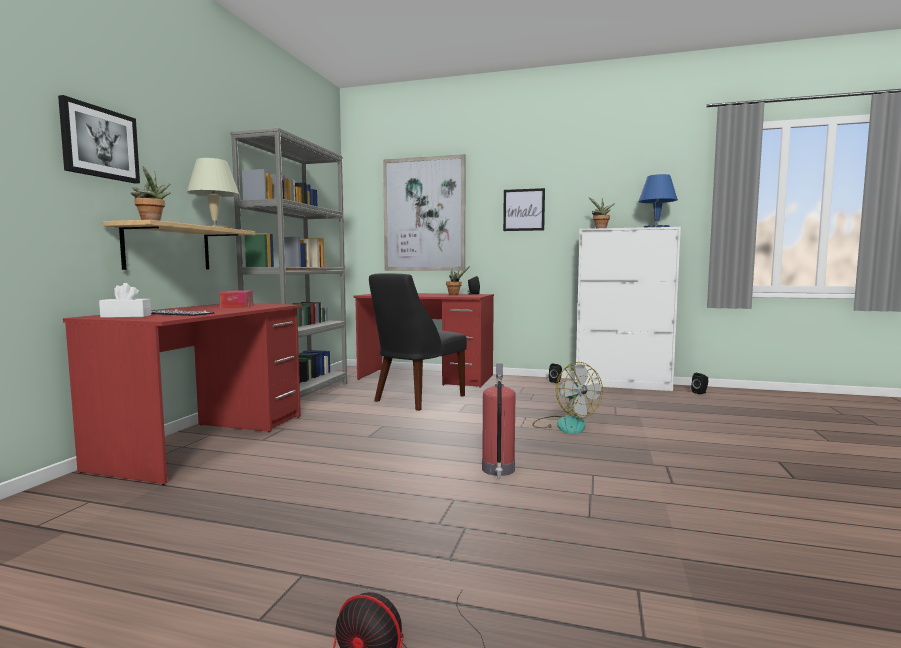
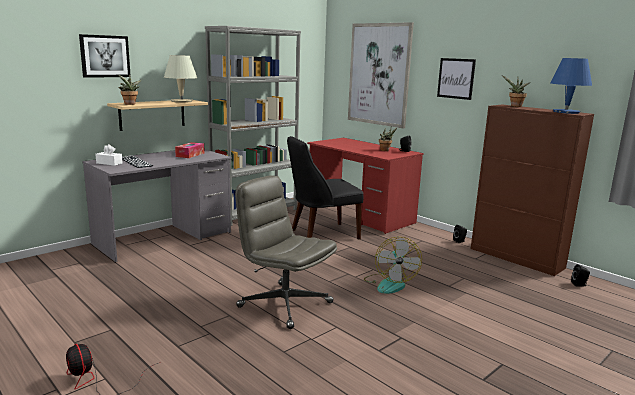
camera: 30 degrees right, 10 degrees up
(207, 440) = (164, 238): red desk -> grey desk
(498, 470) = (284, 304): fire extinguisher -> grey office chair
(623, 385) = (516, 258): white cabinet -> brown cabinet

